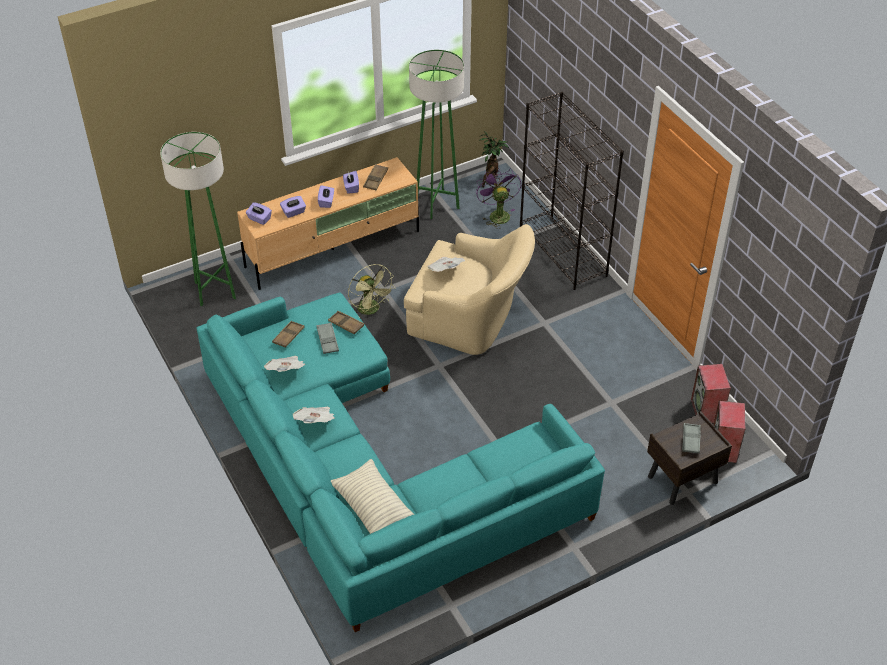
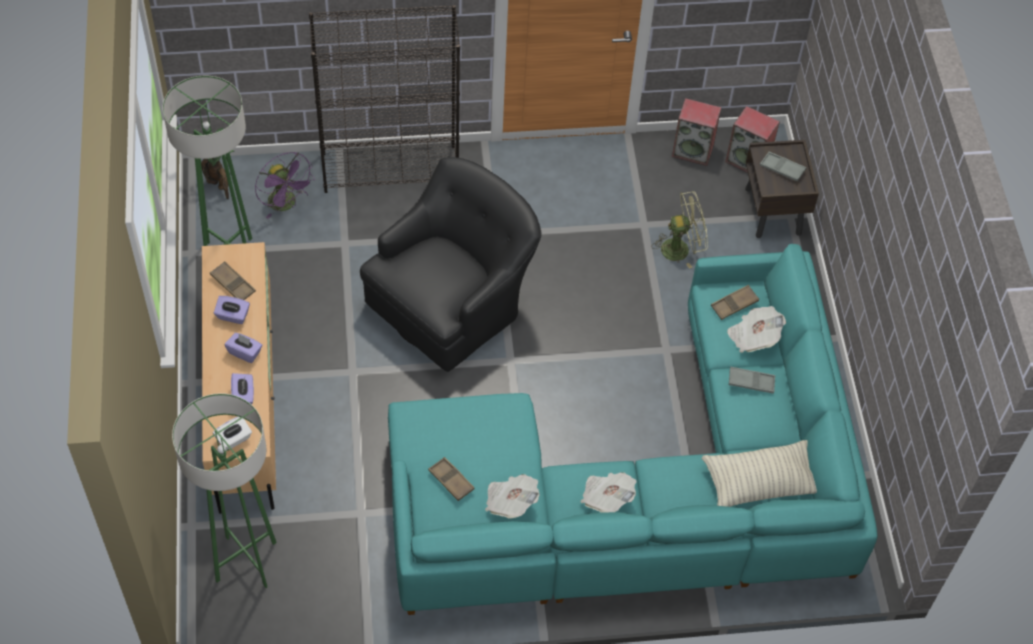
camera: 70 degrees left, 10 degrees up
(259, 219) = (234, 439): purple tissue box -> white tissue box
(327, 340) = (479, 441): grey tray -> grey tray (751, 382)
(346, 324) = (458, 413): brown tray -> brown tray (734, 304)
(371, 310) = (381, 395): green fan -> green fan (681, 248)
(445, 270) = (426, 278): newspaper -> newspaper (753, 337)
(471, 319) = (452, 301): beige armchair -> black armchair
(497, 214) = (286, 204): purple fan -> purple fan turned 135 degrees counterclockwise

